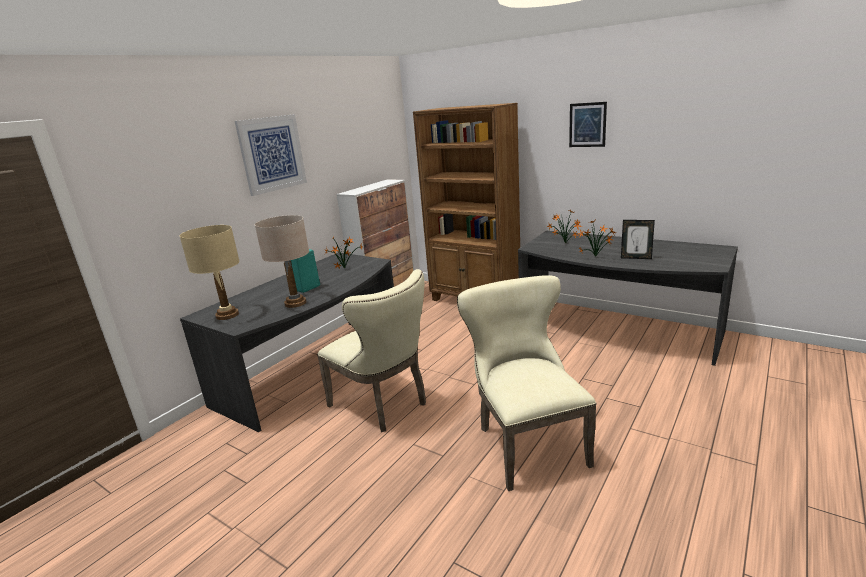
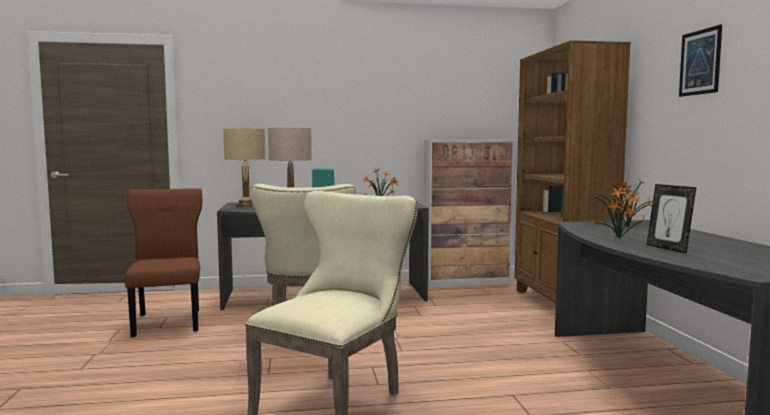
camera: 45 degrees right, 15 degrees down
(238, 472) = (168, 321): none -> brown chair
(272, 154) = (354, 87): picture -> none

